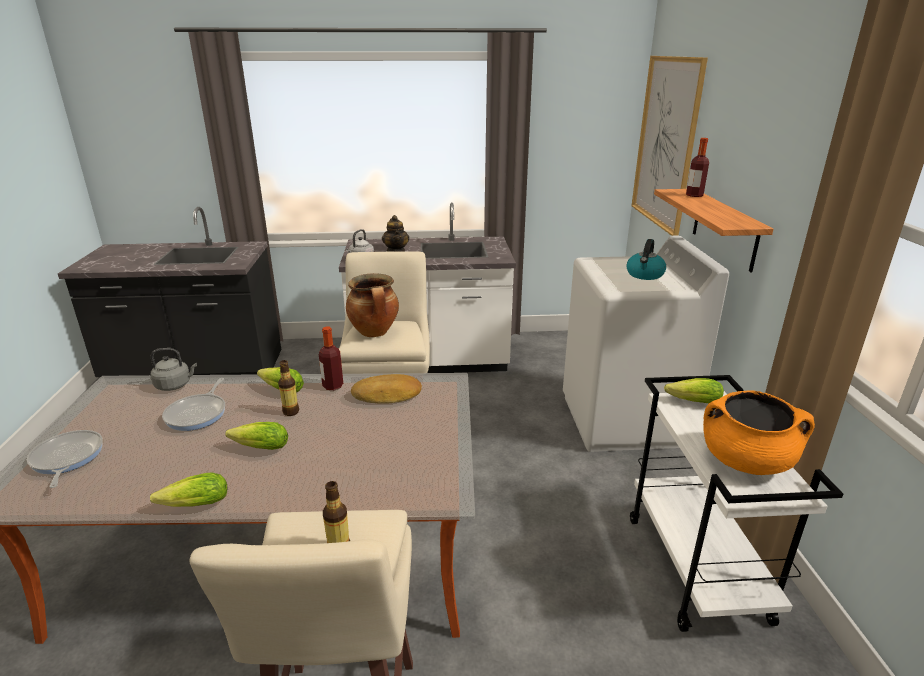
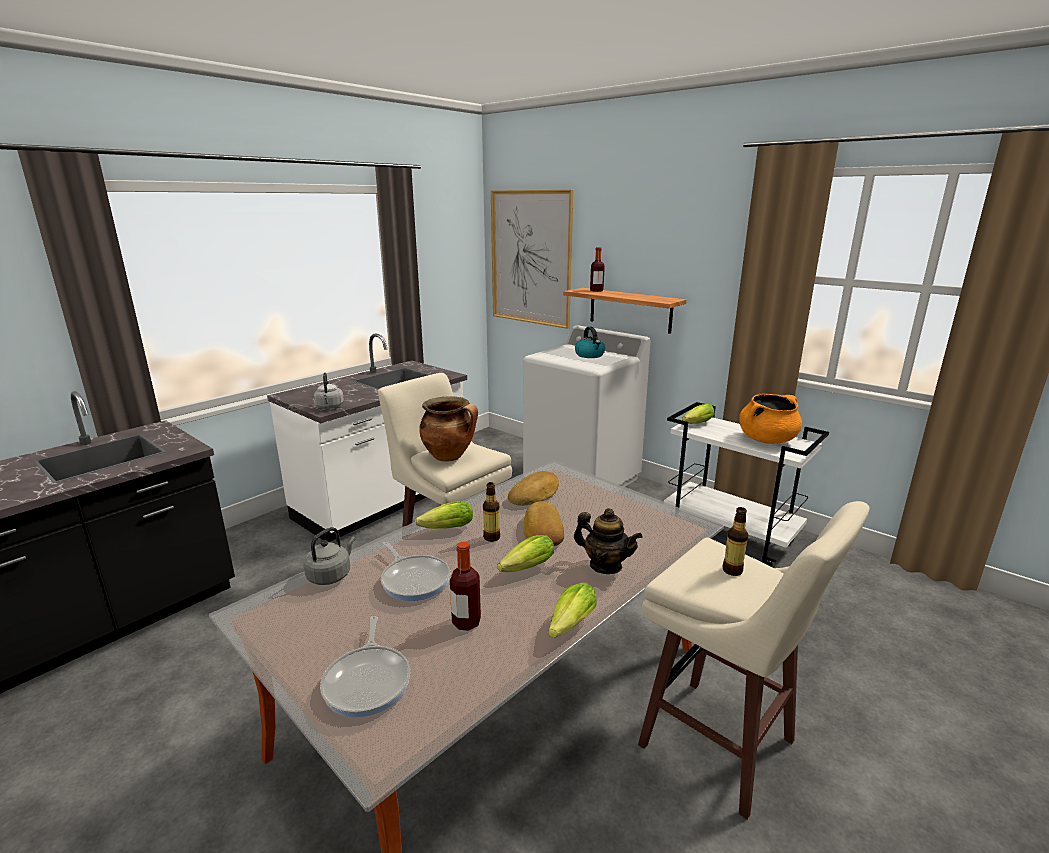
camera: 45 degrees left, 5 degrees down
(66, 459) = (368, 681): frying pan -> frying pan turned 120 degrees counterclockwise
(329, 426) = (542, 530): none -> bread
(333, 386) = (482, 507): bottle -> bottle (466, 622)
(396, 251) = (345, 392): teapot -> teapot (605, 566)

